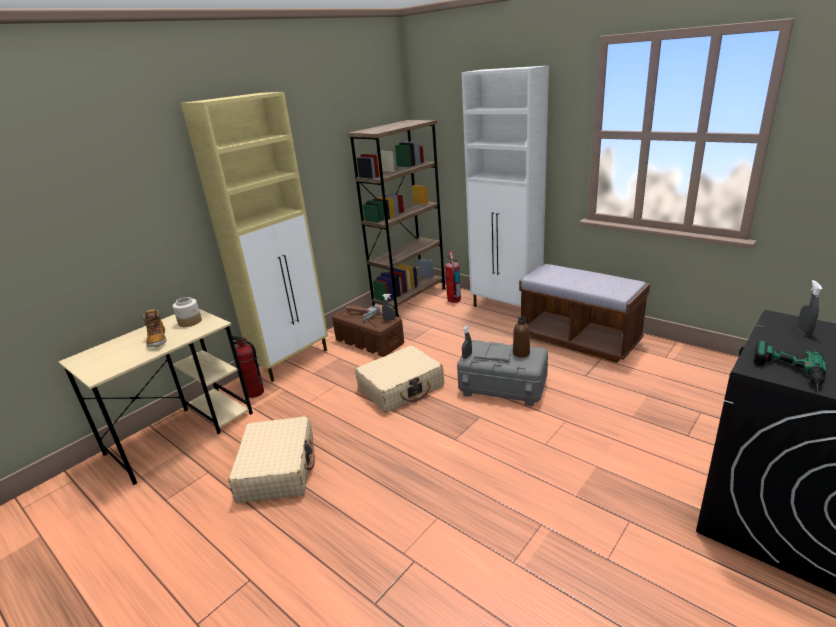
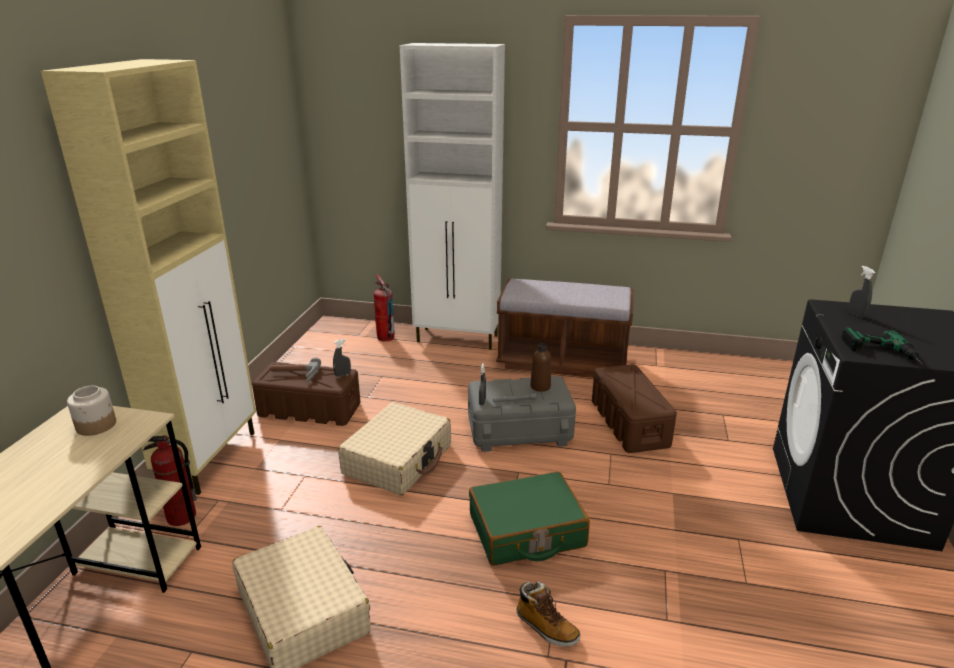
camera: 30 degrees left, 0 degrees up
(157, 340) = (62, 464): boot -> boot (546, 627)
(410, 298) = (325, 344): brown bookcase -> none
(453, 461) = (526, 531): none -> green suitcase
(601, 400) = (629, 423): none -> brown storage box

